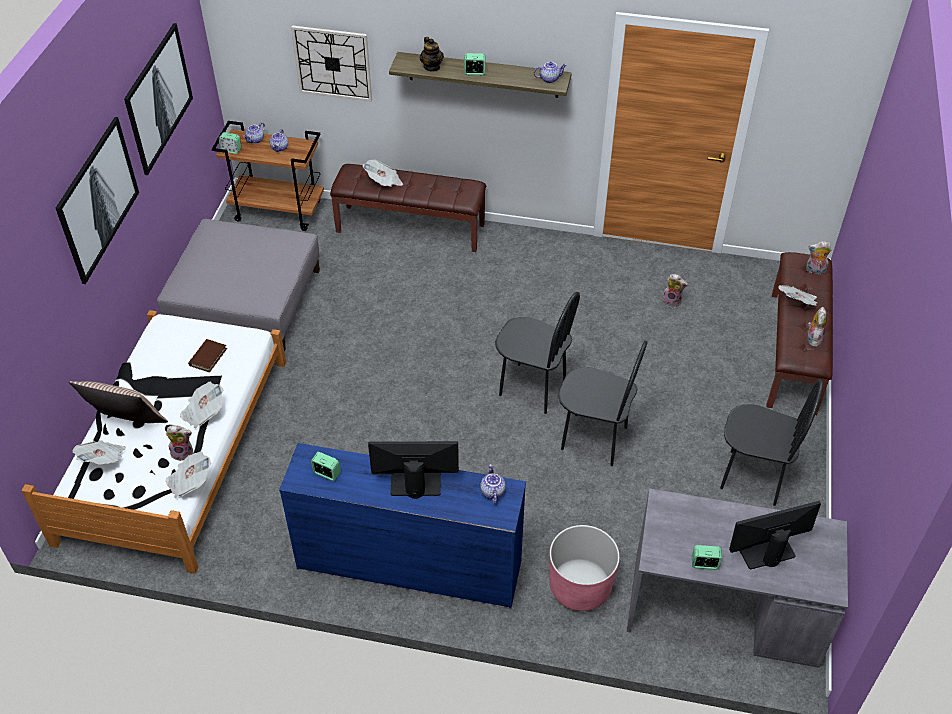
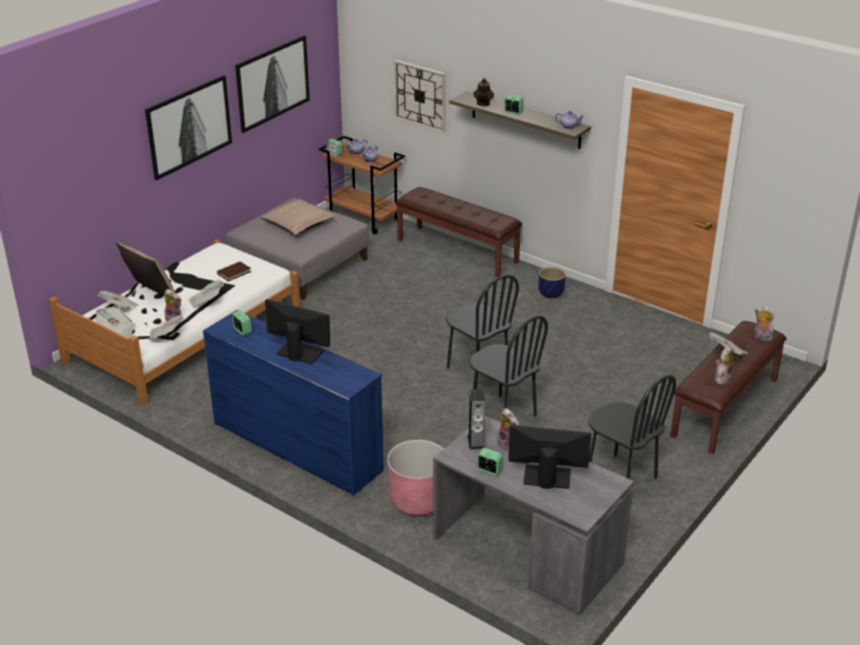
camera: 25 degrees right, 15 degrees down
(239, 260) = (298, 224): none -> pillow
(384, 182) = (440, 202): newspaper -> newspaper (117, 331)
(492, 491) = (351, 372): teapot -> none
(543, 257) = (551, 294): none -> planter
(666, 529) = (476, 442): none -> speaker
(672, 301) = (641, 347): plush toy -> plush toy (508, 445)

